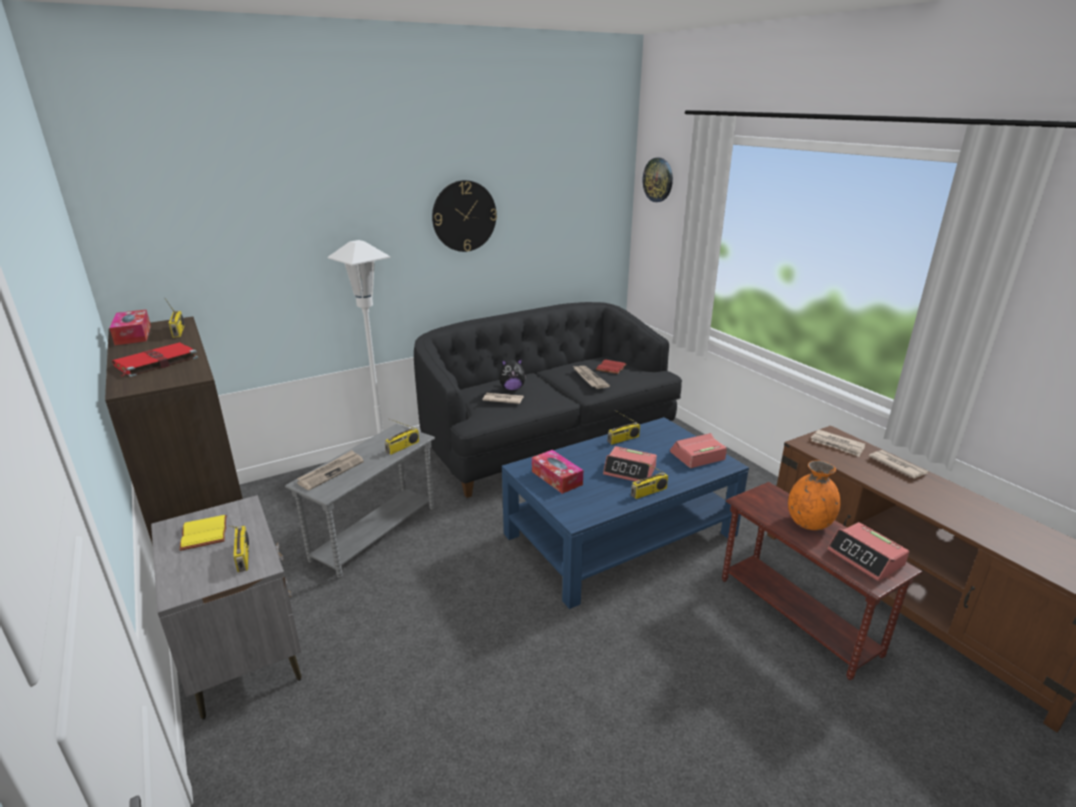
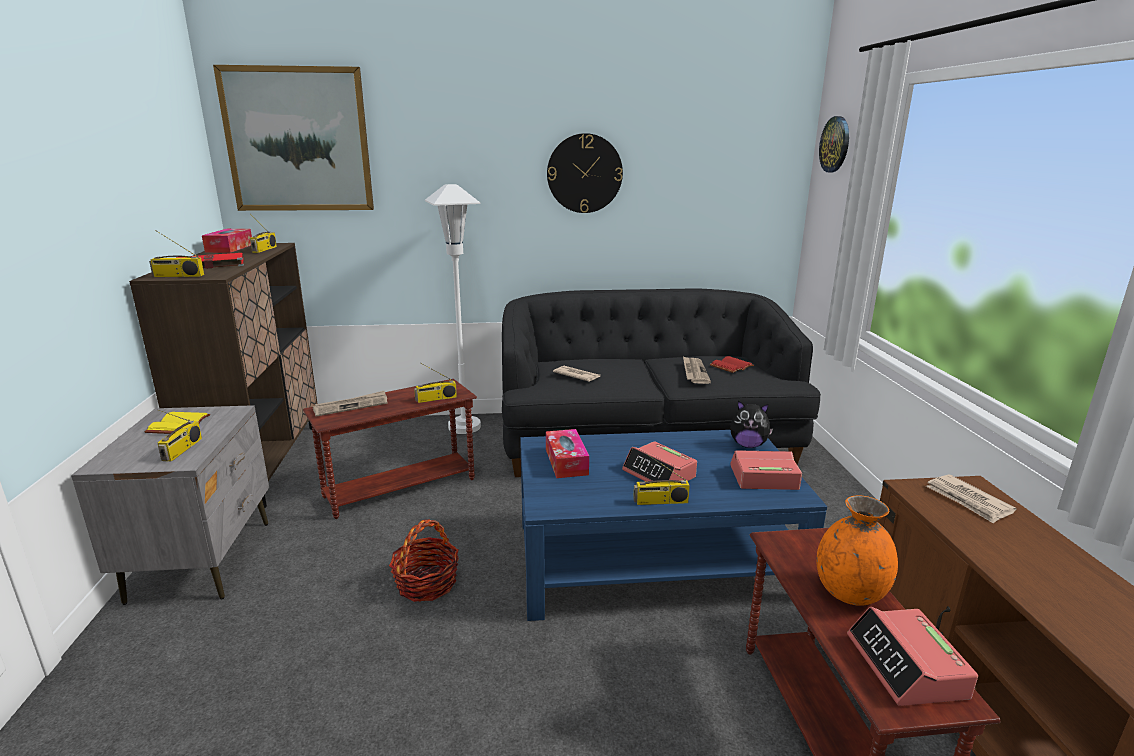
camera: 25 degrees right, 5 degrees down
(181, 208) = (298, 140): none -> picture
(374, 534) = (400, 488): grey side table -> brown side table
(469, 606) = (426, 583): none -> basket
(512, 388) = (597, 367): plush toy -> plush toy (748, 445)
(623, 439) = (683, 441): radio -> radio (178, 276)
(897, 466) = (1055, 550): newspaper -> none

